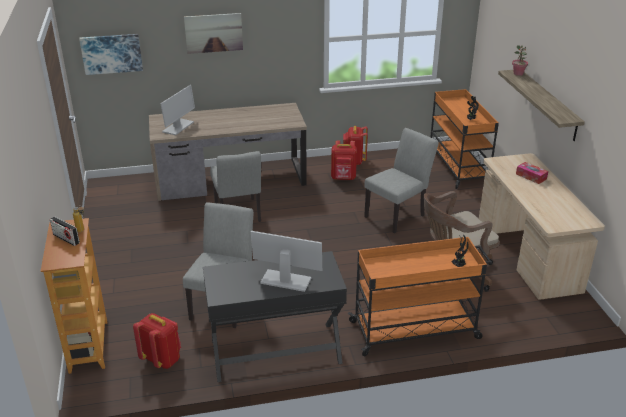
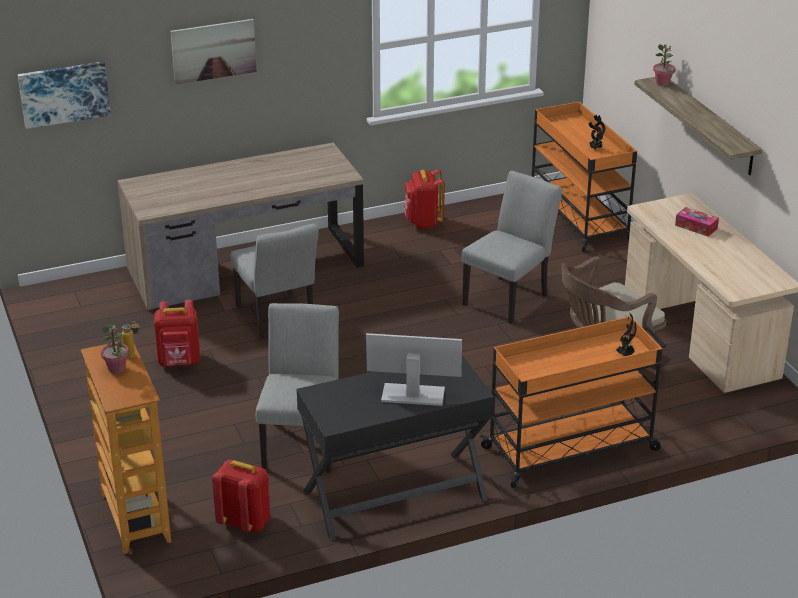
camera: 10 degrees left, 0 degrees up
(66, 239) = (117, 369): radio -> potted plant
(178, 127) = (172, 196): monitor -> none
(343, 178) = (415, 250): red backpack -> red backpack (179, 362)

